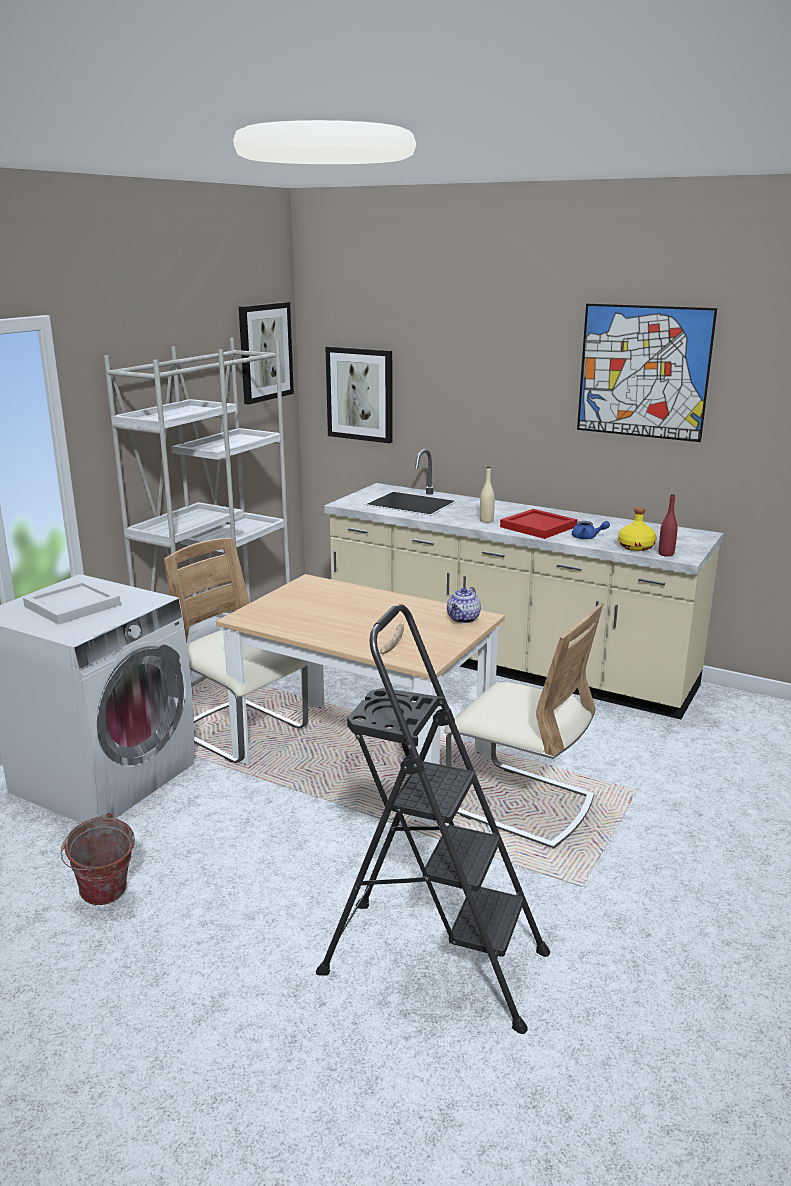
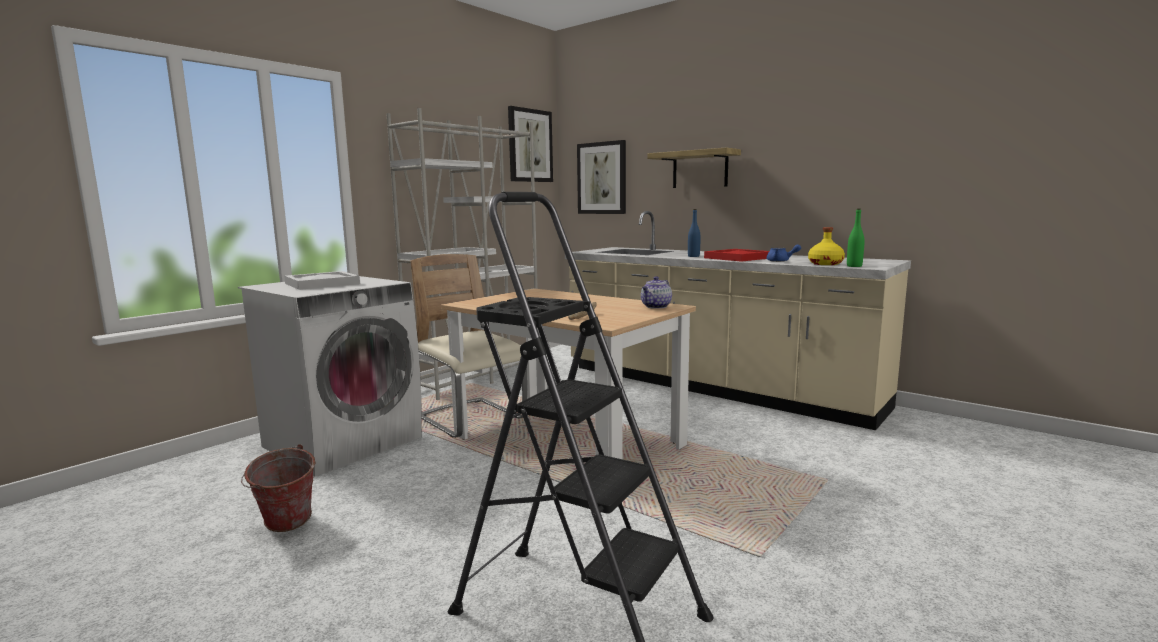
camera: 10 degrees right, 10 degrees down
(486, 521) = (693, 256): beige bottle -> blue bottle
(488, 401) = (700, 169): none -> shelf
(520, 804) = (706, 483): beige chair -> none
(643, 372) = (830, 125): picture -> none
(666, 554) = (854, 266): red bottle -> green bottle

